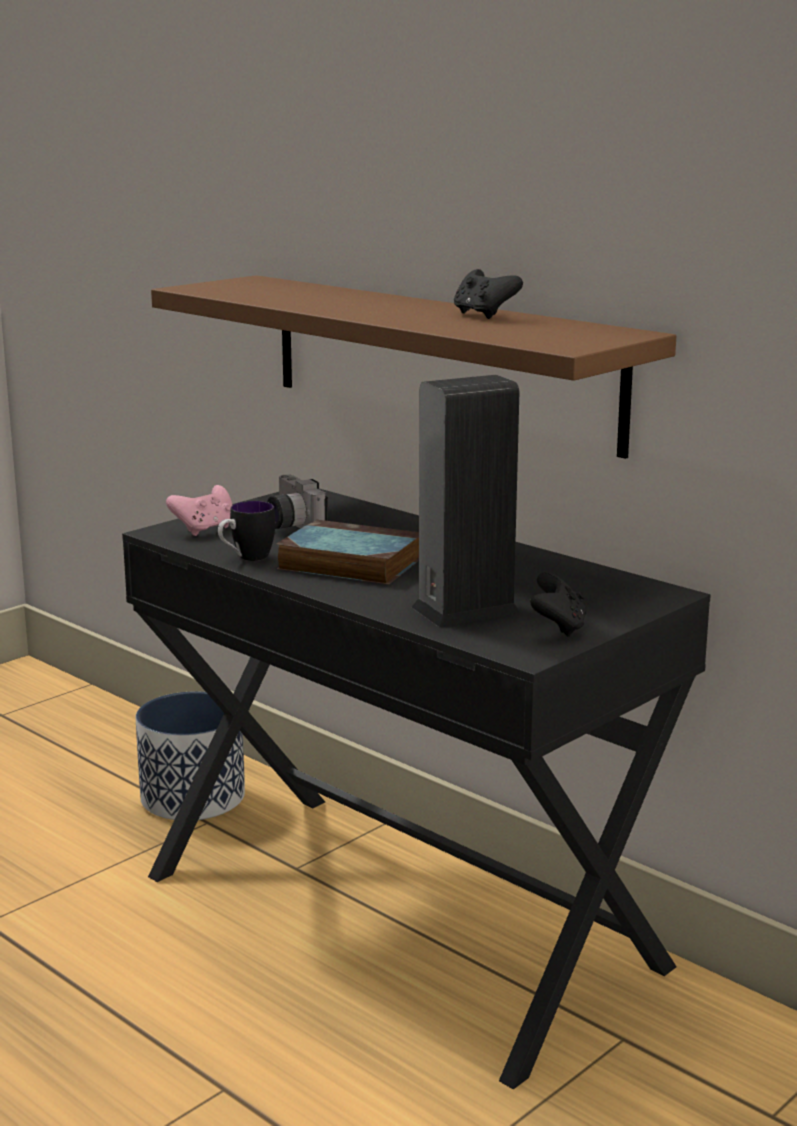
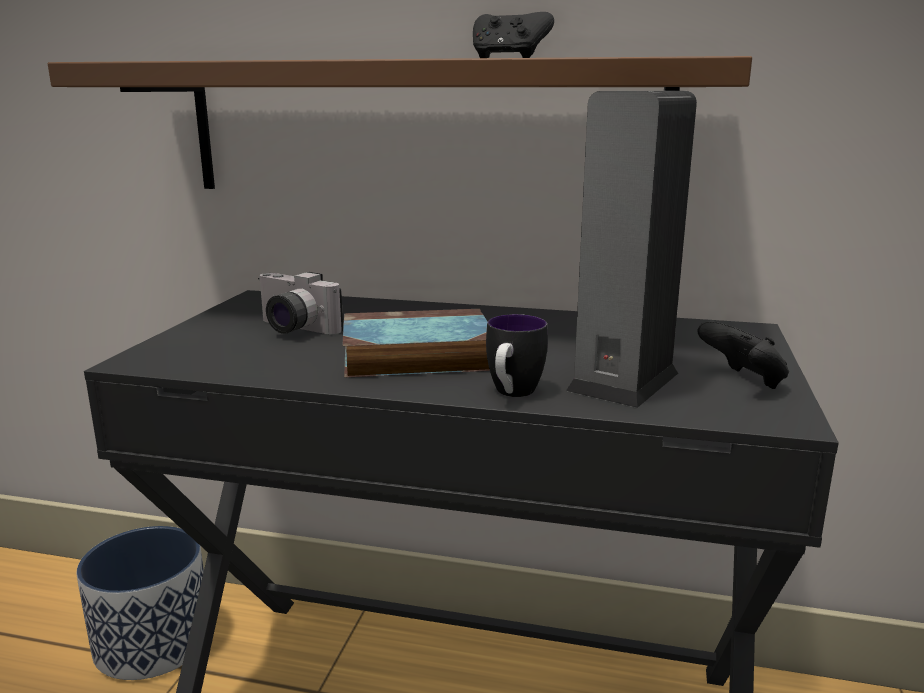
camera: 30 degrees left, 0 degrees up
(205, 529) = (193, 349): pink game controller -> none
(246, 558) = (290, 372): mug -> mug (512, 394)

